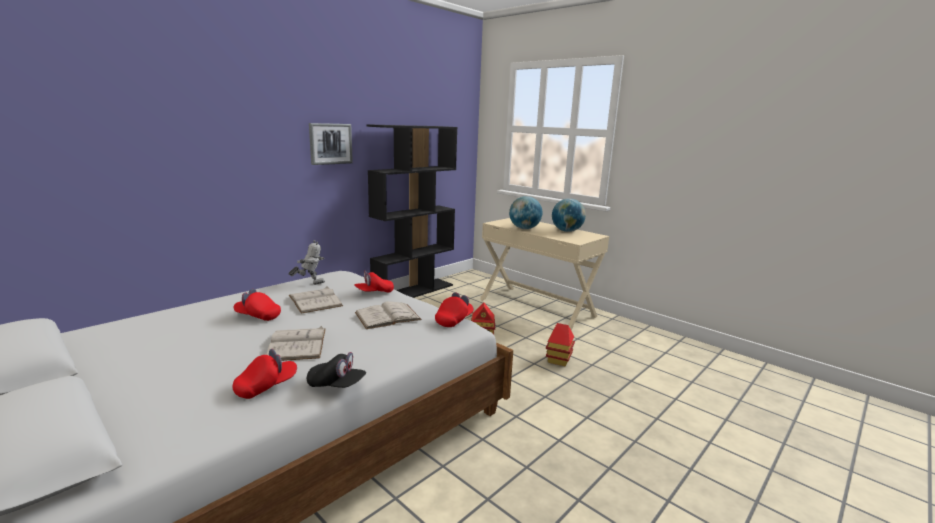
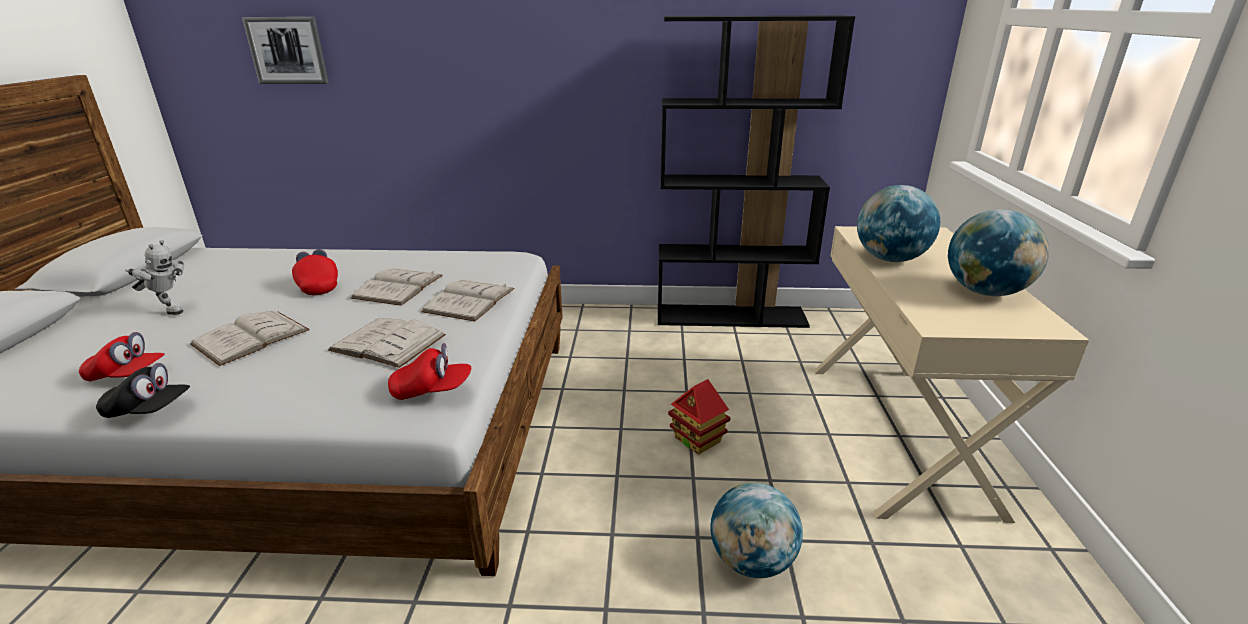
camera: 50 degrees right, 10 degrees up
(309, 284) = (448, 261): toy robot -> toy robot (169, 310)
(330, 143) = (596, 51): picture -> picture (287, 50)
(336, 385) = (149, 410): black cap -> black cap turned 60 degrees counterclockwise
(374, 292) = (469, 300): red cap -> white book
(558, 360) = (751, 561): toy house -> globe

